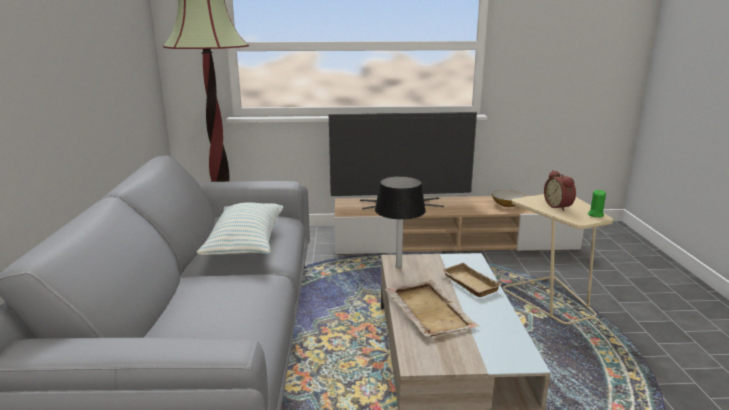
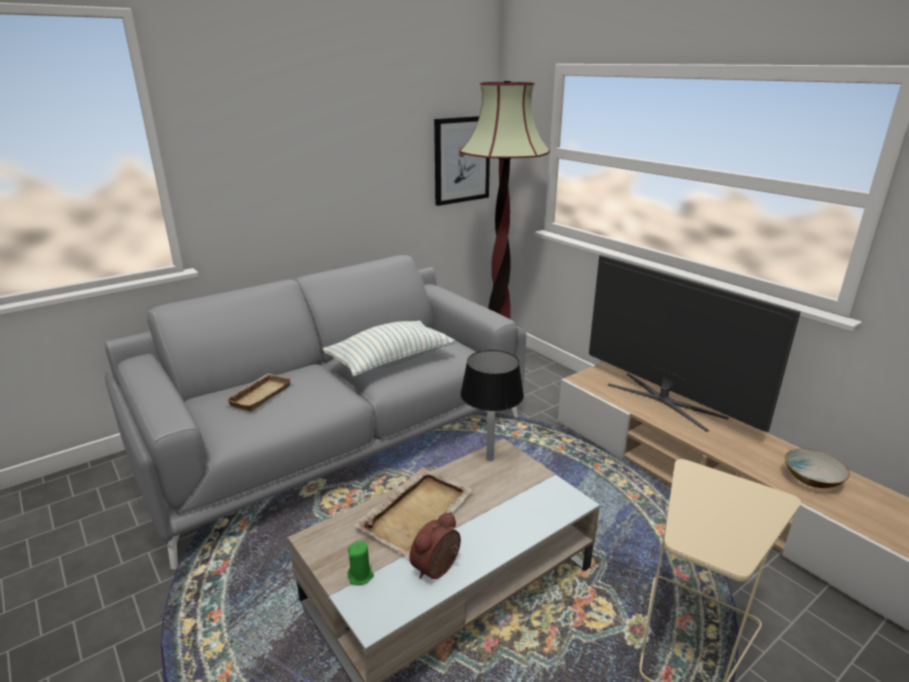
camera: 55 degrees right, 5 degrees up
(143, 62) = (461, 160): none -> picture
(468, 283) = (504, 520): beige tray -> beige tray (259, 395)
(559, 206) = (717, 507): alarm clock -> alarm clock (438, 569)
(595, 215) = (735, 552): green candle -> green candle (360, 576)

